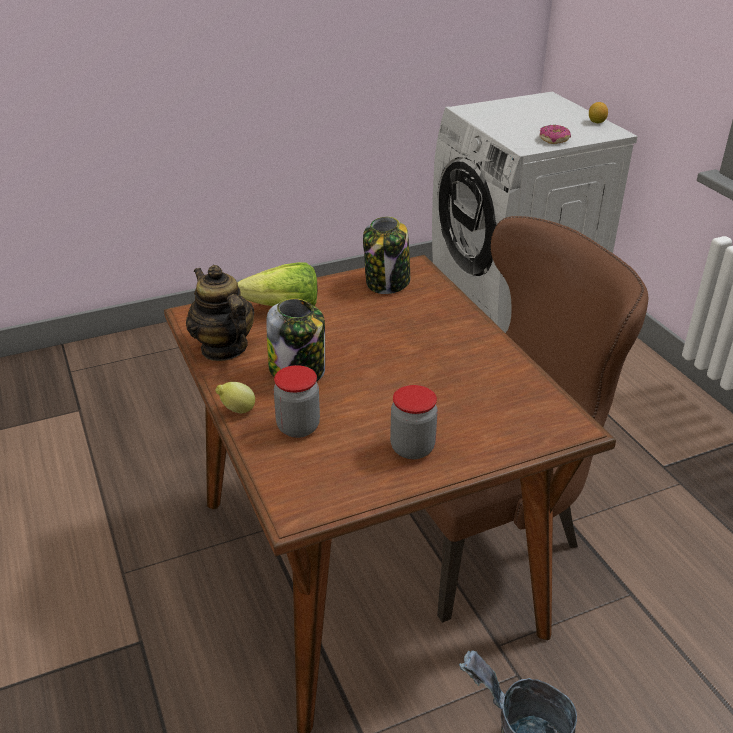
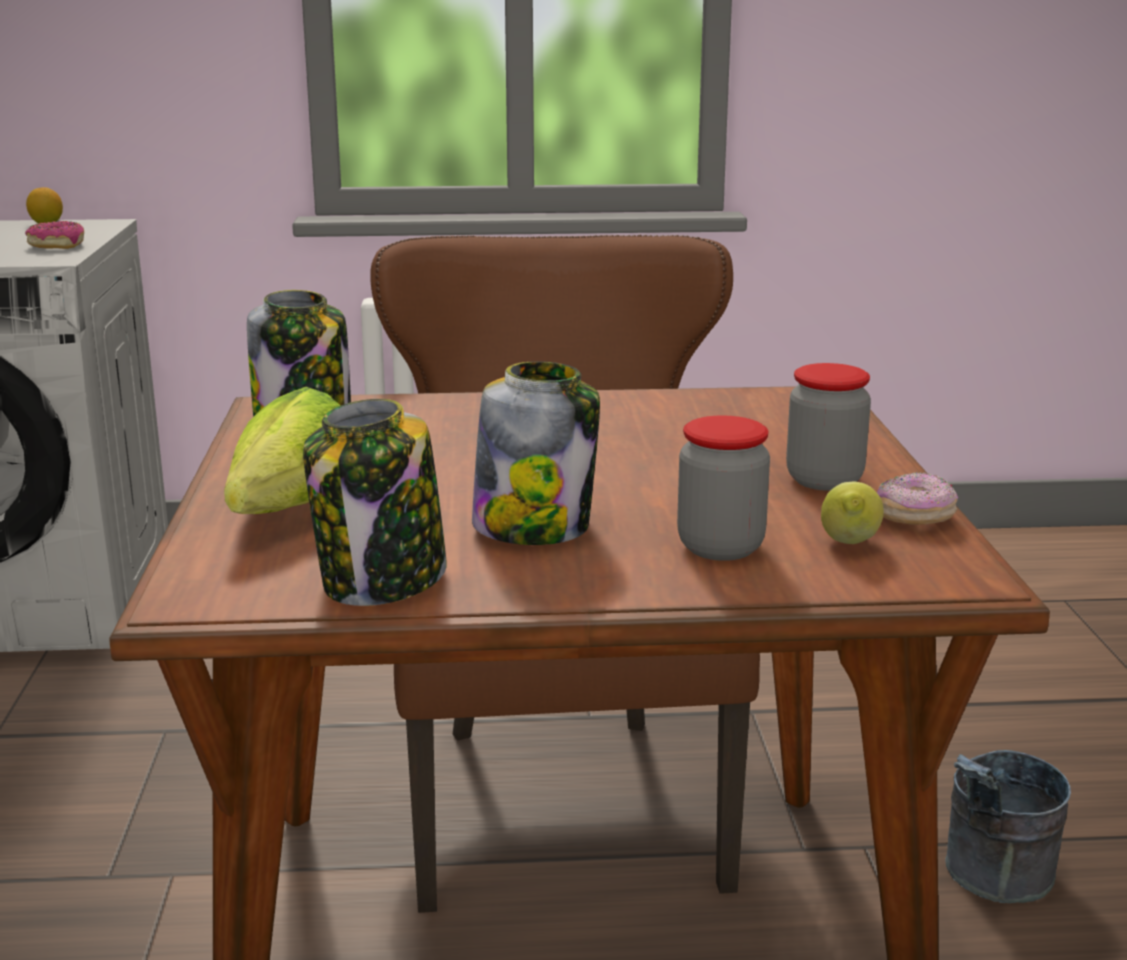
camera: 70 degrees left, 15 degrees down
(223, 348) = (382, 581): teapot -> jar
(237, 410) = (630, 591): lemon -> lemon (849, 545)
(371, 487) = (915, 518): none -> donut

